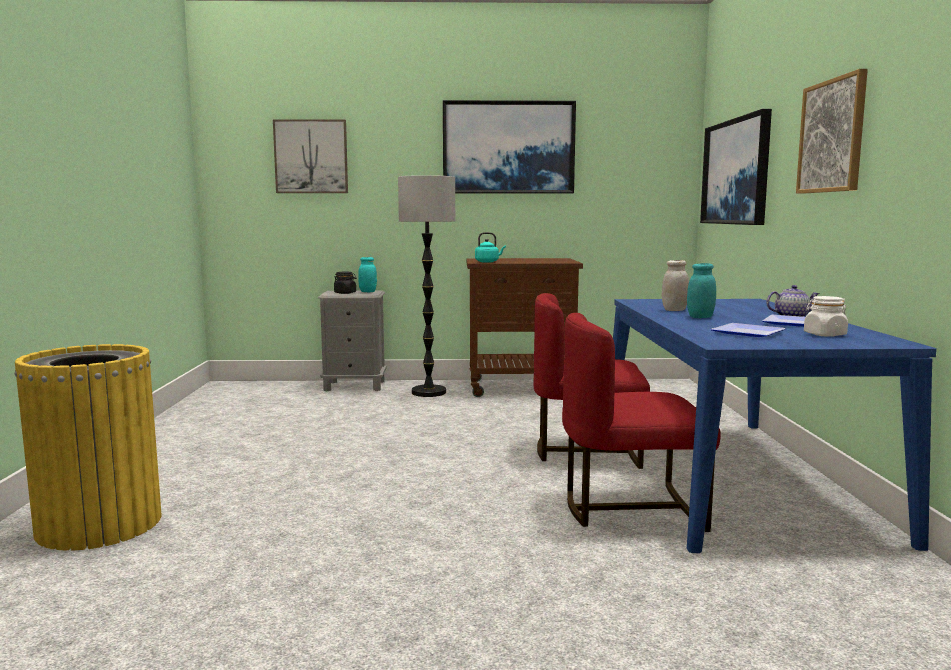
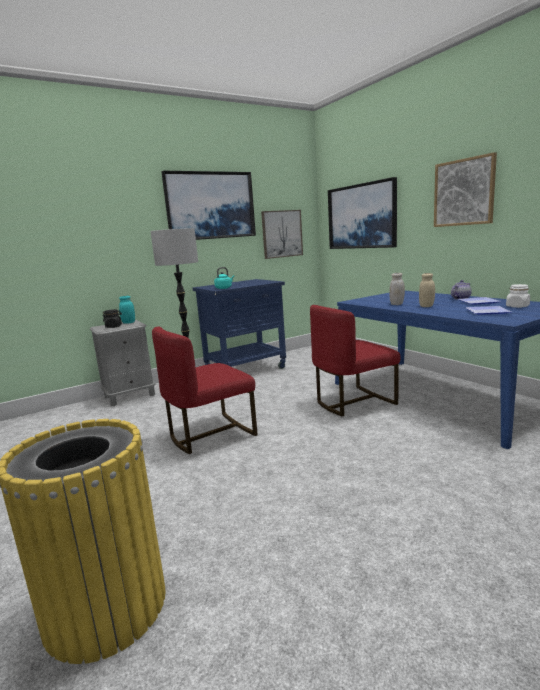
camera: 30 degrees left, 5 degrees up
(311, 156) = (59, 218): picture -> picture (282, 234)
(521, 388) = (246, 370): brown cart -> blue cart
(630, 508) = (436, 431): red chair -> red chair (210, 434)
(700, 317) = (426, 306): turquoise jar -> beige jar

